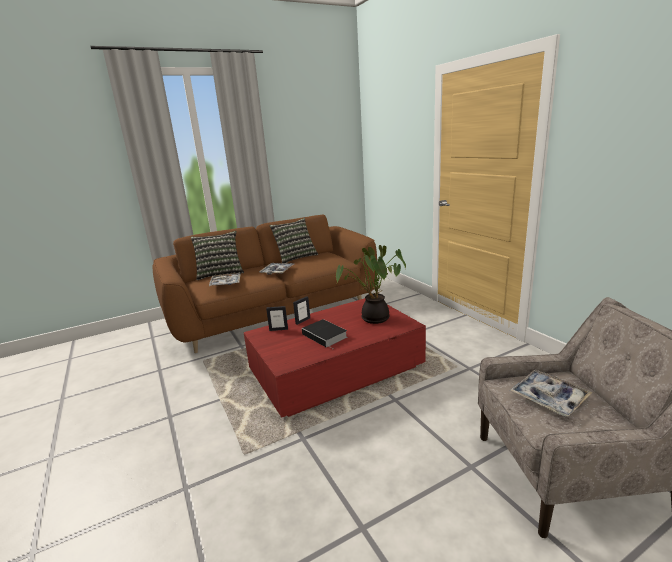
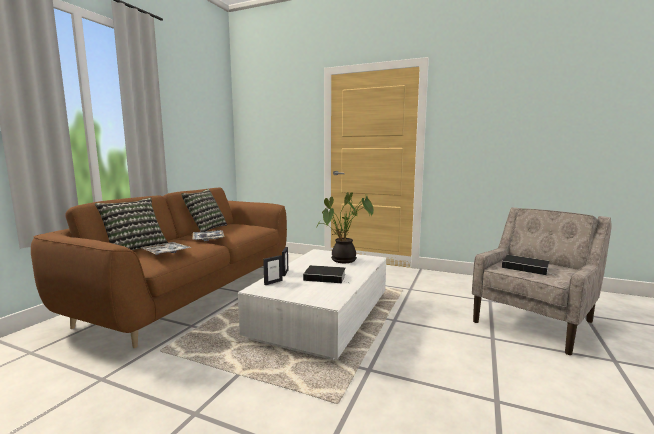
camera: 40 degrees left, 10 degrees down
(336, 371) = (323, 316): red coffee table -> white coffee table
(548, 398) = (527, 268): tray -> book

